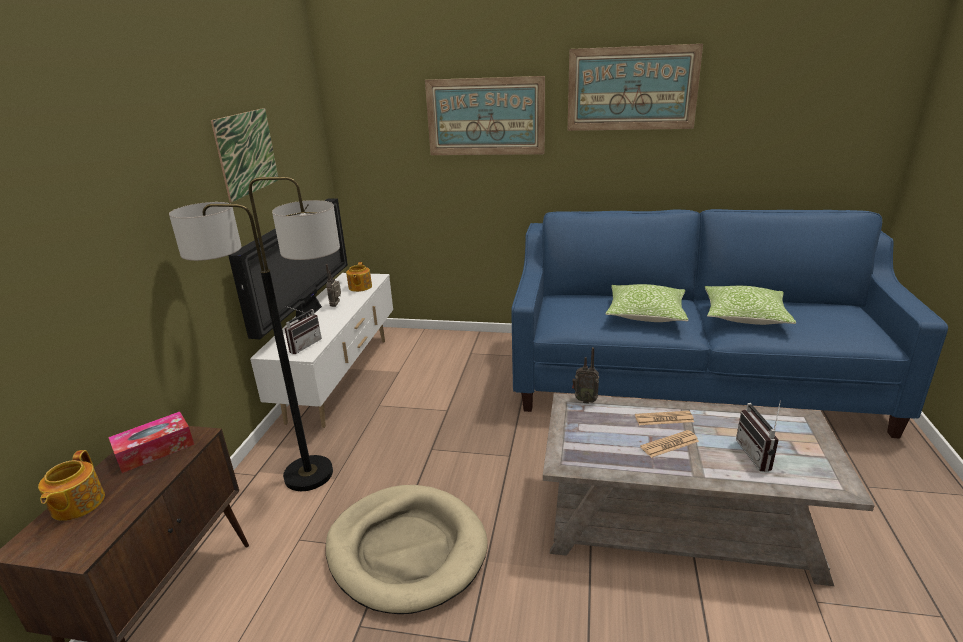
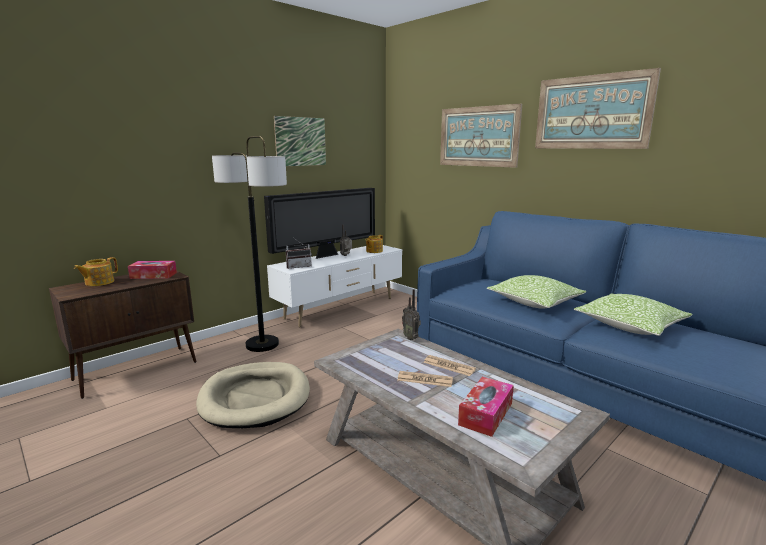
camera: 35 degrees right, 10 degrees down
(759, 455) = (486, 414): radio -> tissue box

